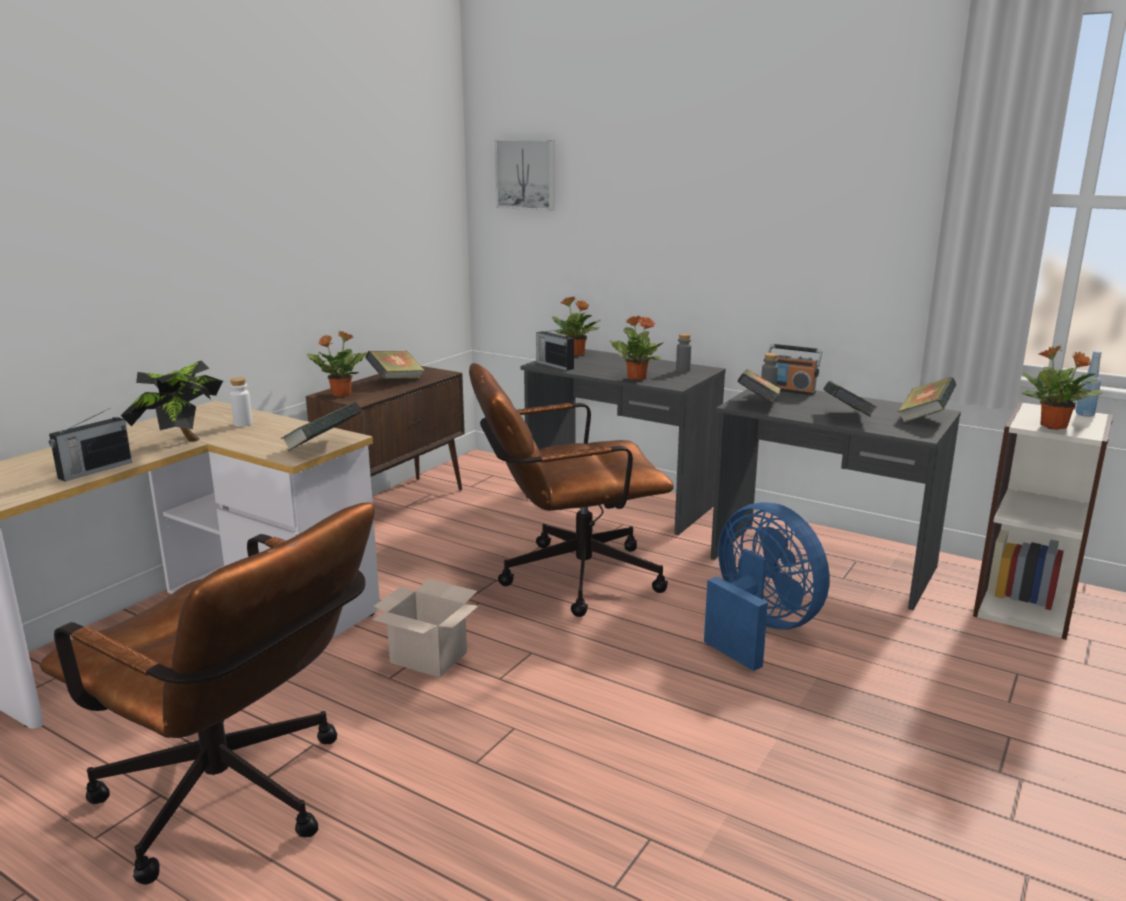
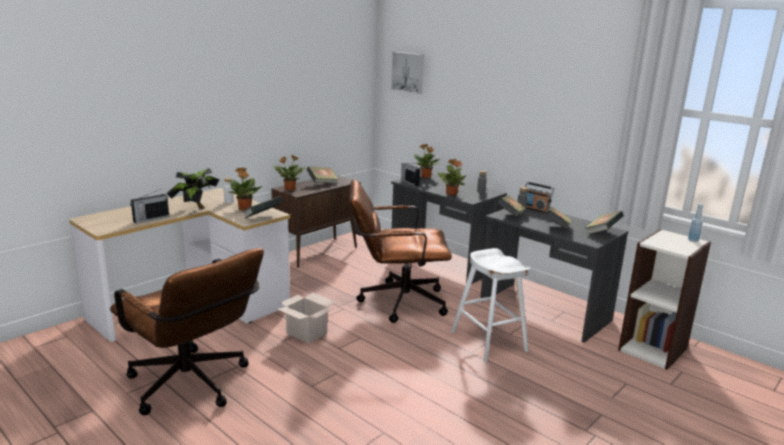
camera: 10 degrees right, 0 degrees up
(758, 629) = (488, 342): blue fan -> white stool
(1054, 427) = (667, 245): potted plant -> potted plant (244, 208)

